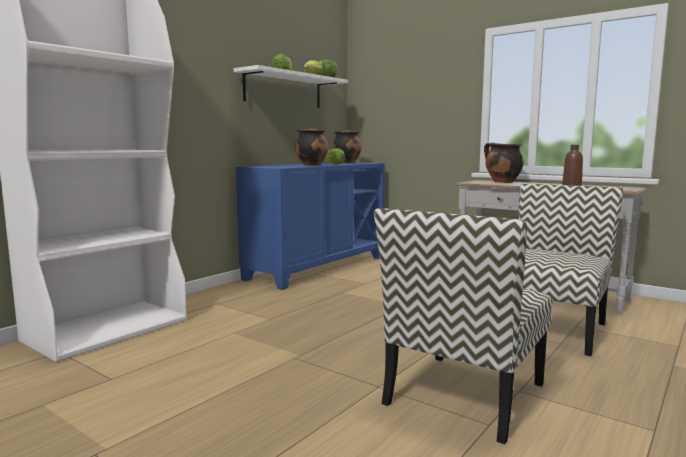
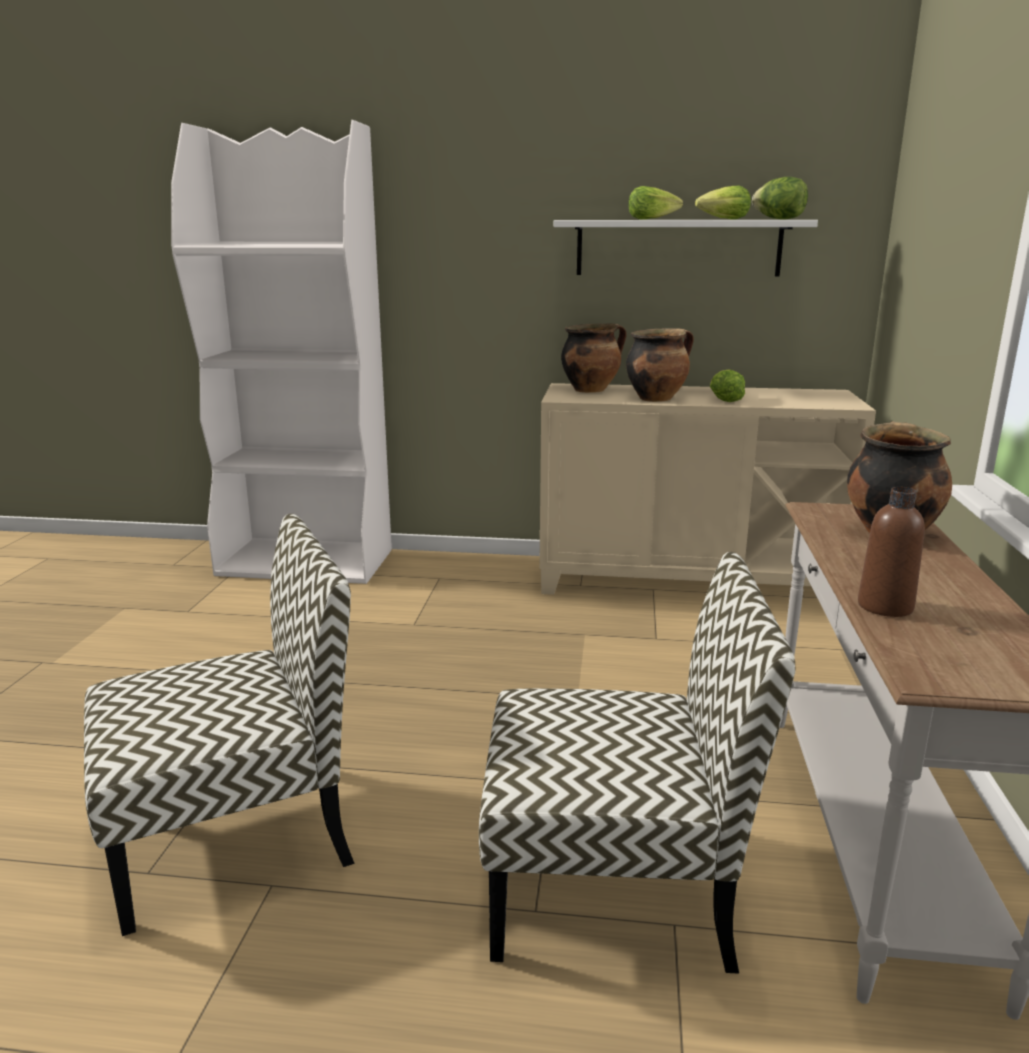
camera: 60 degrees right, 10 degrees up
(317, 268) = (687, 581): blue cabinet -> beige cabinet
(346, 163) = (790, 398): cooking pot -> cooking pot (591, 390)
(464, 395) = (235, 834): chair -> chair turned 150 degrees clockwise

